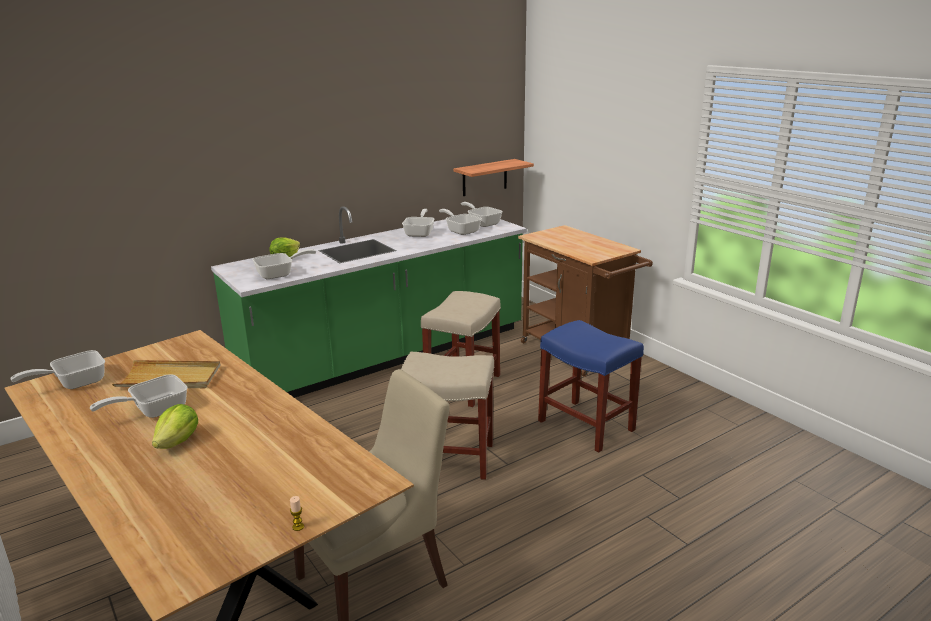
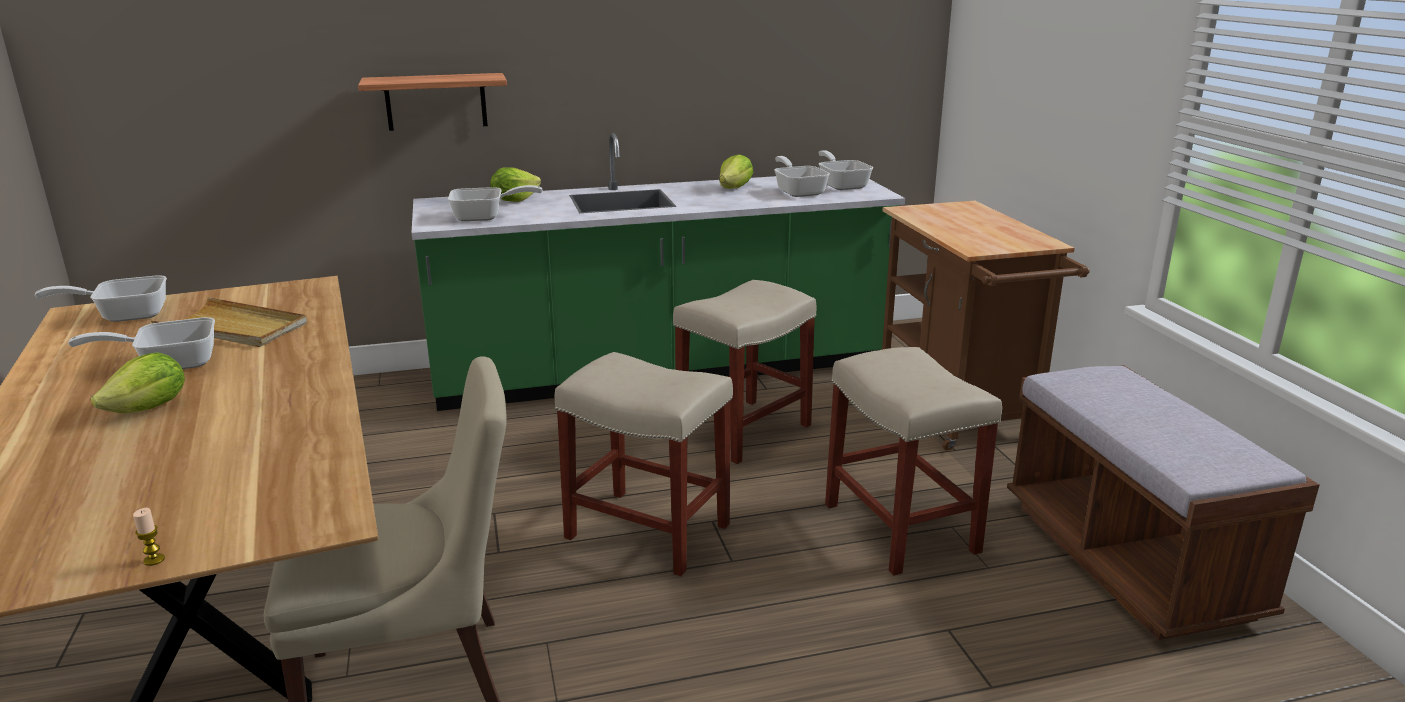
camera: 20 degrees right, 0 degrees up
(420, 233) = (735, 188): frying pan -> lettuce
(484, 177) = (868, 117): shelf -> shelf (436, 101)
(587, 426) = (902, 529): blue stool -> beige stool
(706, 418) = (1128, 559): none -> brown bench

